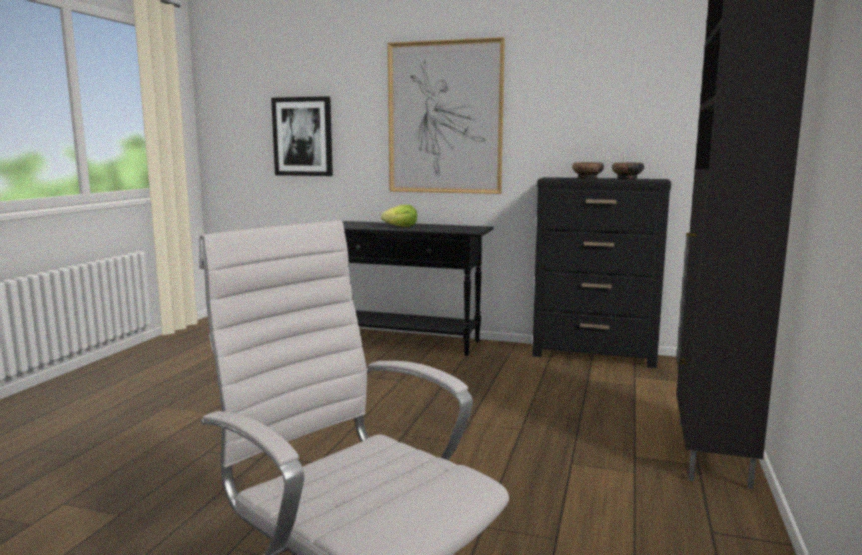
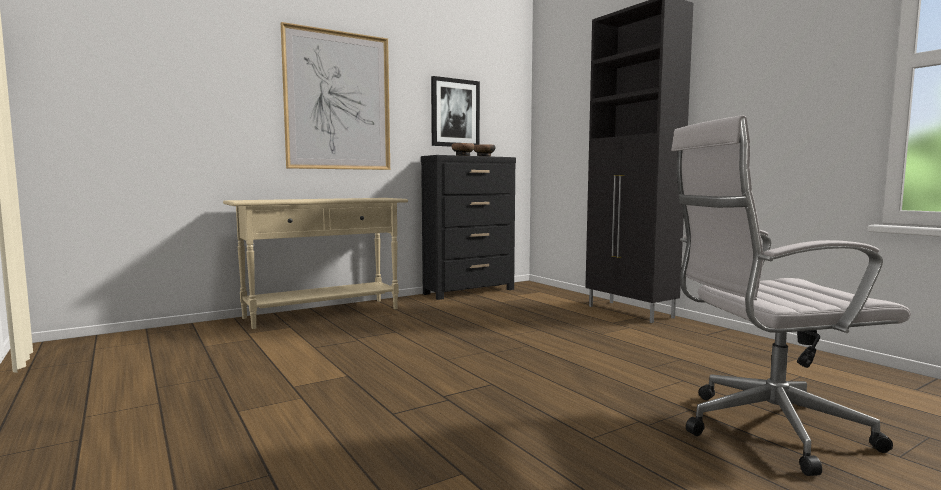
camera: 50 degrees left, 5 degrees down
(303, 136) = (175, 107): picture -> picture (455, 113)
(401, 227) = (324, 199): lettuce -> none
(403, 342) = (323, 313): black console table -> beige console table

